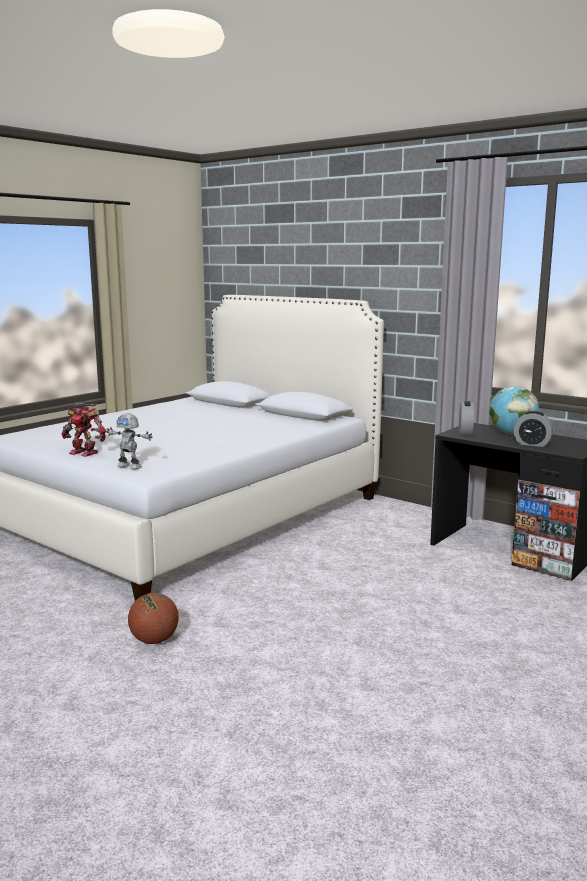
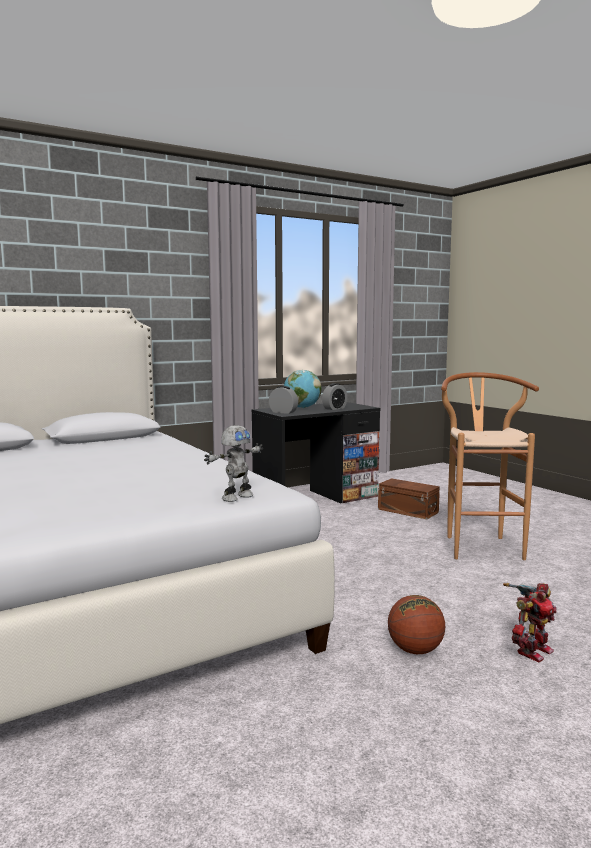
camera: 70 degrees left, 5 degrees down
(85, 452) = (129, 513): toy robot -> toy robot (532, 651)
(452, 661) = (480, 545): none -> brown stool
(538, 605) = (407, 510): none -> brown storage box

